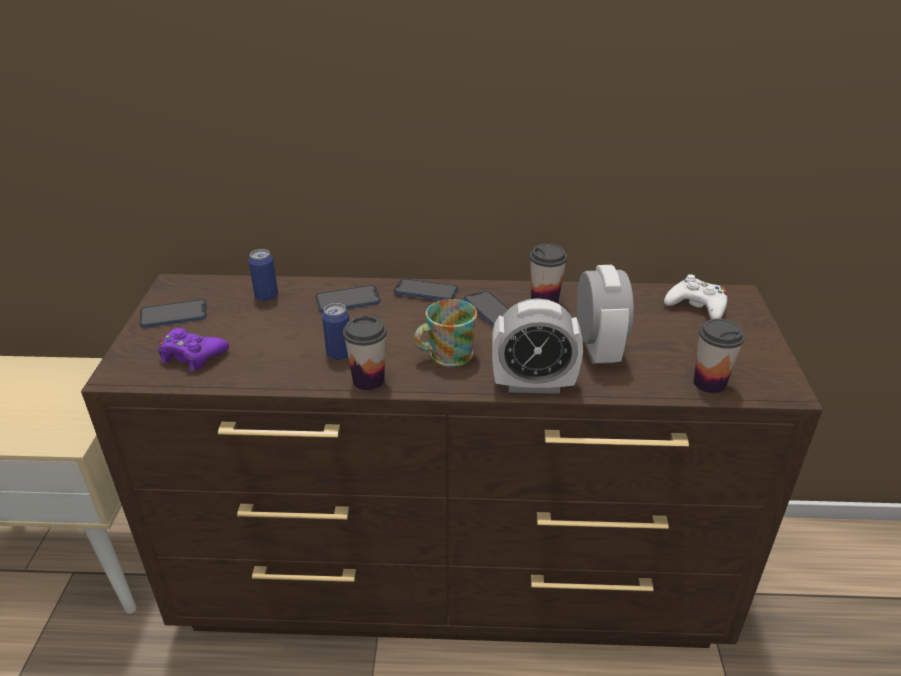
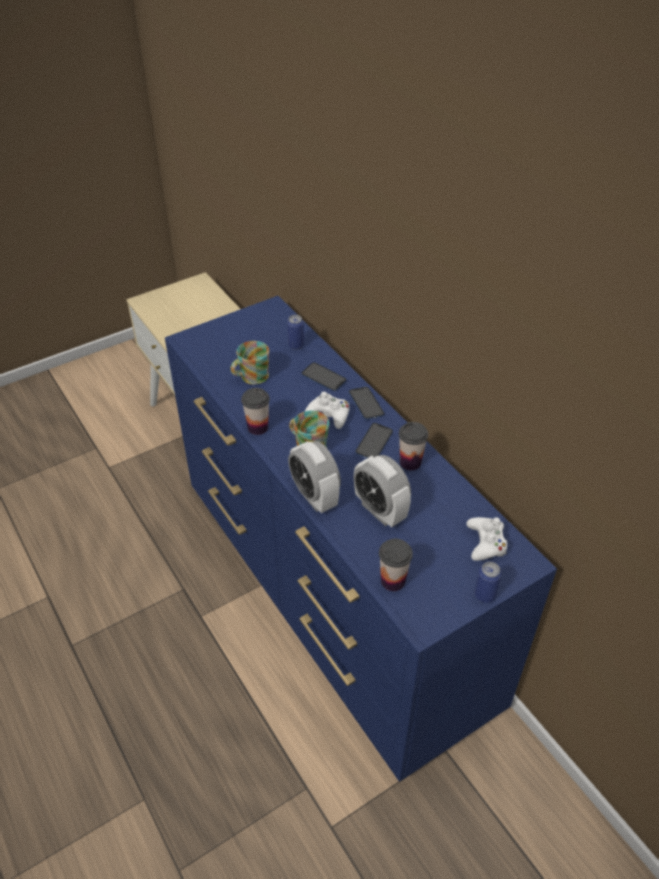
camera: 55 degrees right, 10 degrees up
(174, 315) = (246, 325): phone -> none
(192, 355) = (220, 353): purple game controller -> none
(271, 349) = (250, 377): none -> mug
(339, 354) = (270, 403): can -> can (484, 595)
(412, 321) = (329, 415): none -> white game controller
(453, 580) = (332, 596): brown dresser -> blue dresser
(598, 349) = (380, 510): alarm clock -> alarm clock turned 90 degrees clockwise

